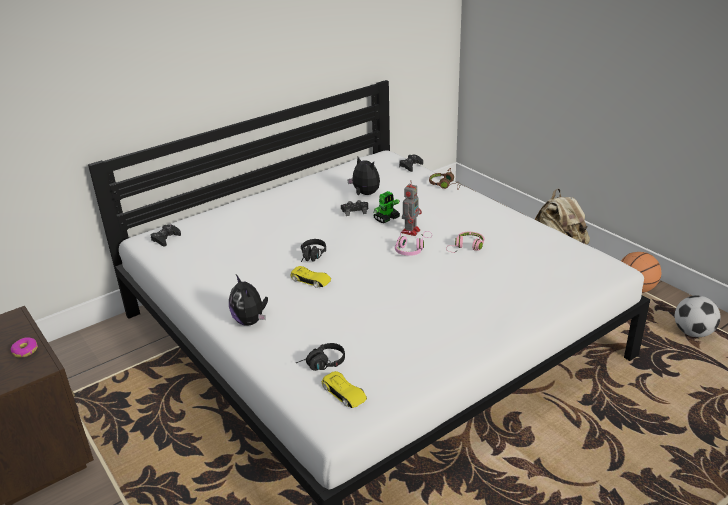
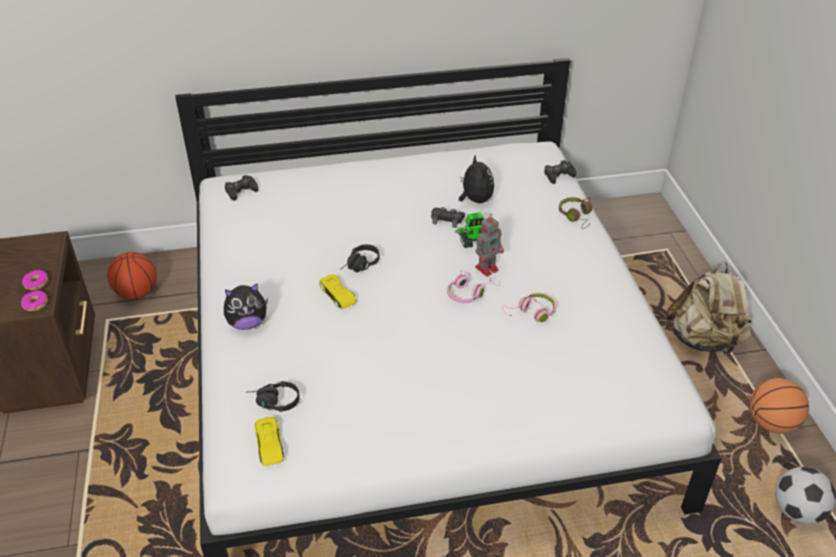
camera: 25 degrees right, 10 degrees up
(38, 366) = (35, 304): none -> donut
(80, 367) = (137, 293): none -> basketball
(250, 321) = (247, 323): plush toy -> plush toy turned 105 degrees counterclockwise

